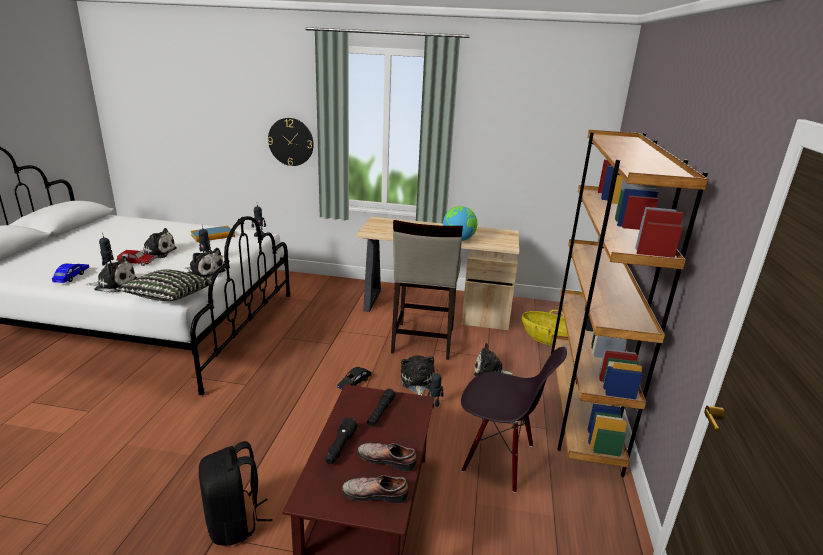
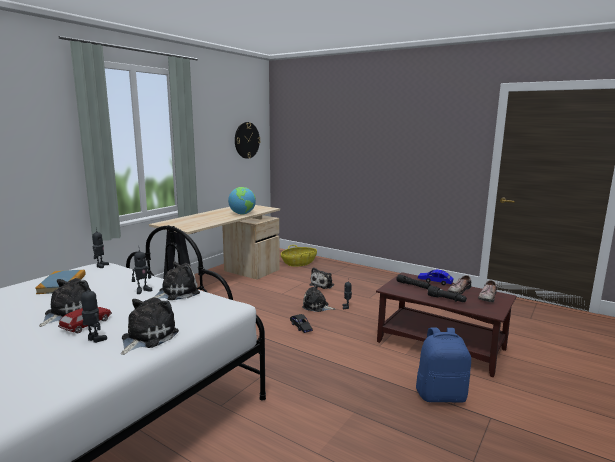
camera: 65 degrees left, 10 degrees down
(72, 277) = (74, 366): blue toy car -> blue toy car (435, 282)
(168, 298) = (224, 310): pillow -> none
(234, 522) = (441, 395): black backpack -> blue backpack
(291, 142) = (39, 166): wall clock -> wall clock (246, 140)
(422, 341) = (265, 295): beige stool -> none
(498, 459) = (406, 302): black chair -> none
(580, 409) = (374, 274): brown bookcase -> none

